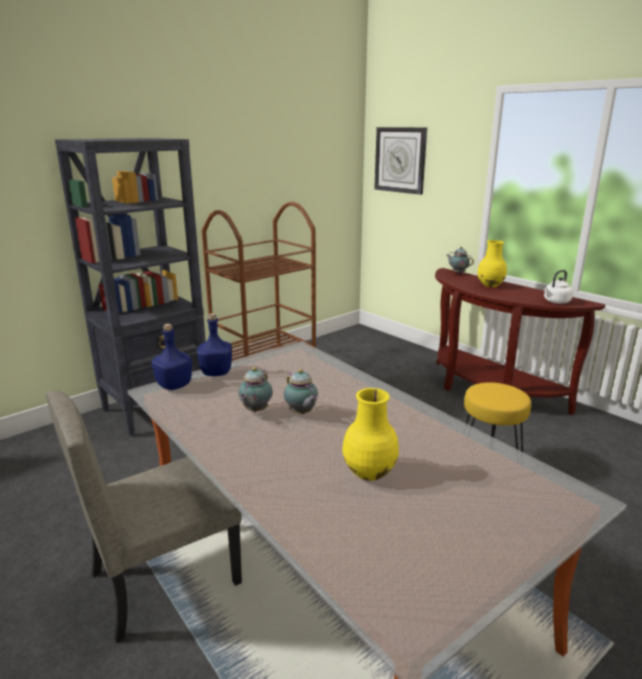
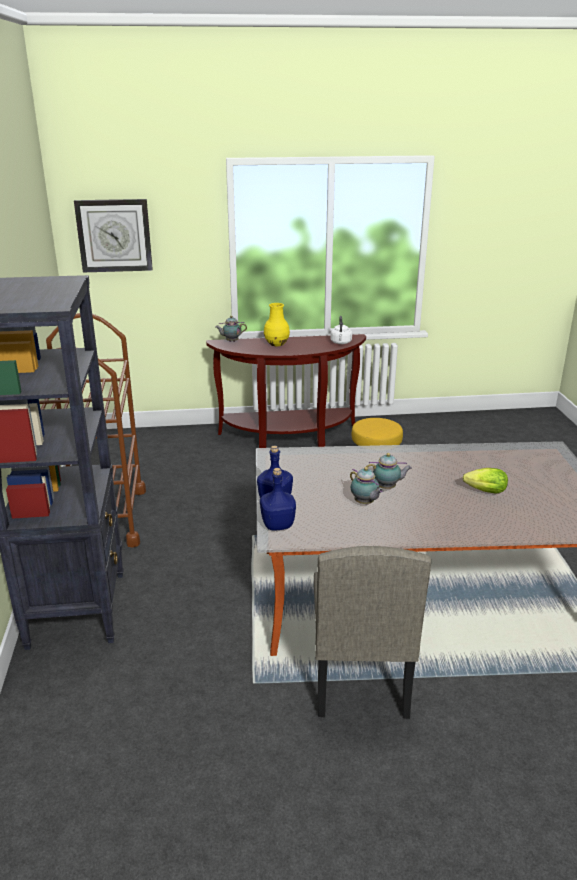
camera: 55 degrees left, 5 degrees up
(369, 472) = (483, 491): yellow vase -> lettuce

